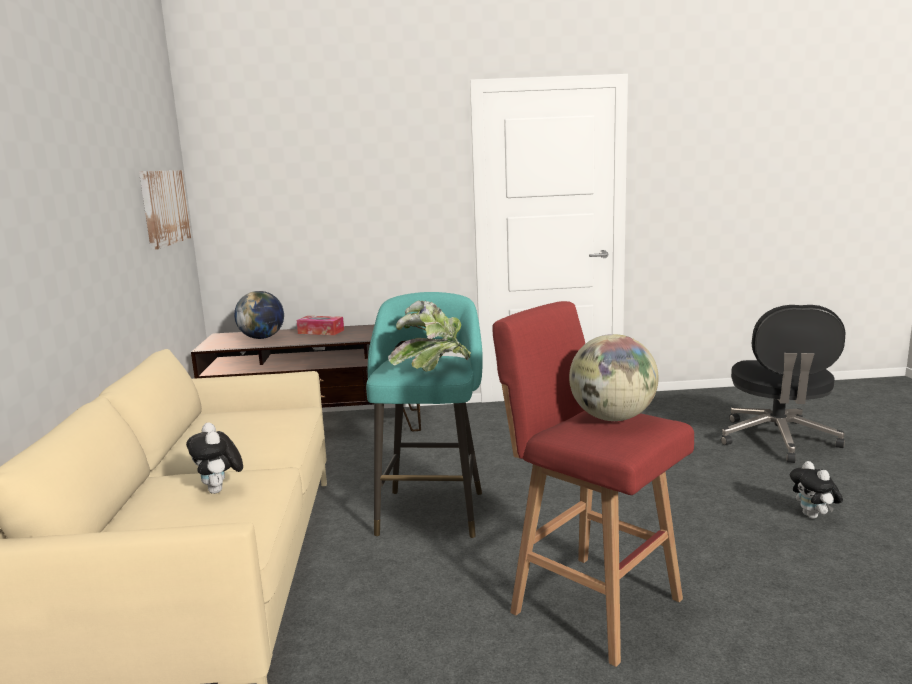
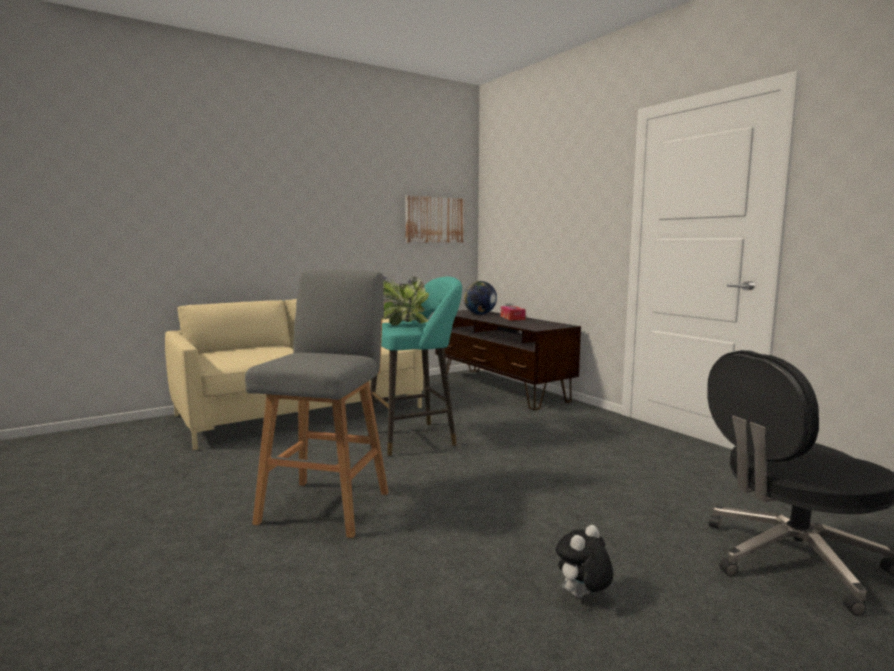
camera: 60 degrees right, 5 degrees down
(220, 490) = (270, 353): plush toy -> none
(591, 603) = (327, 505): red stool -> grey stool
(612, 418) = (325, 356): globe -> none

